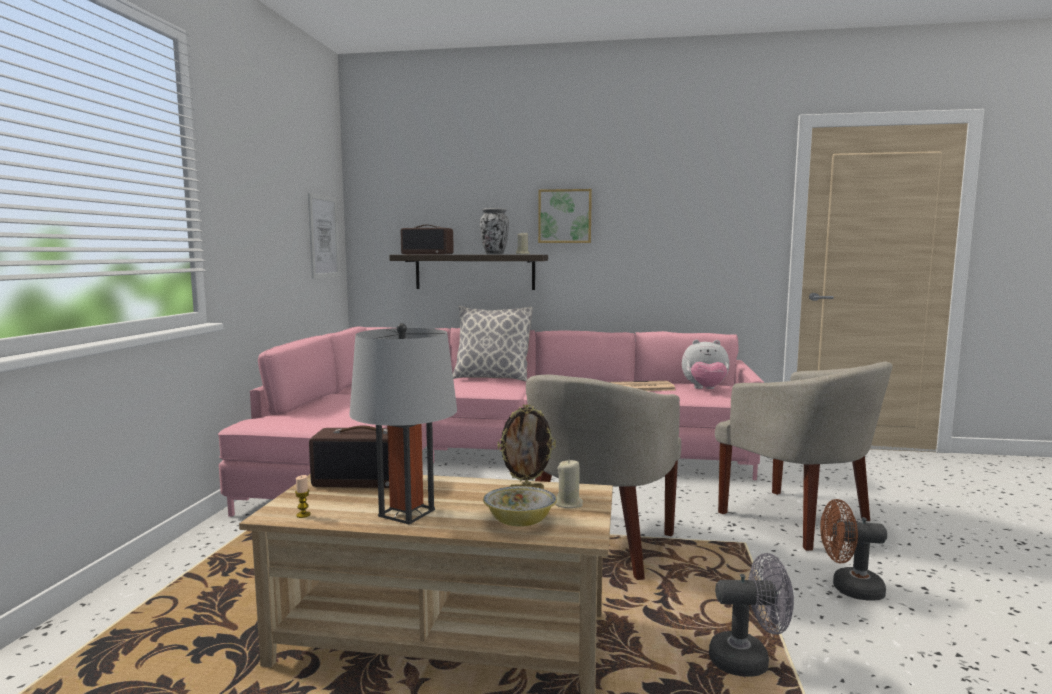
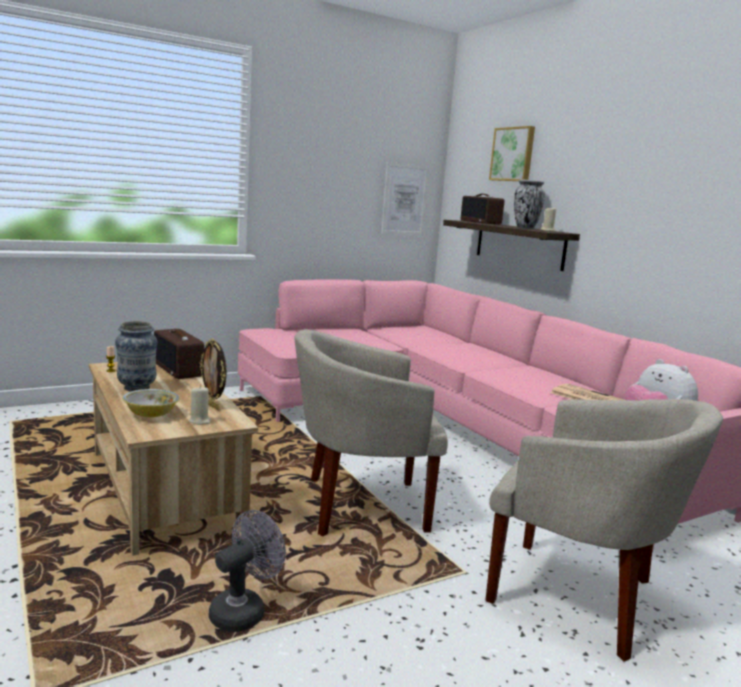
camera: 50 degrees right, 5 degrees up
(406, 513) = (137, 388): grey table lamp -> vase
(492, 378) = (490, 351): pillow -> none
(565, 216) = (601, 192): picture -> picture (513, 154)
(748, 660) = (243, 610): grey fan -> grey fan turned 105 degrees counterclockwise
(798, 520) = (578, 596): beige armchair -> beige armchair turned 75 degrees counterclockwise
(849, 589) = (445, 652): brown fan -> none

